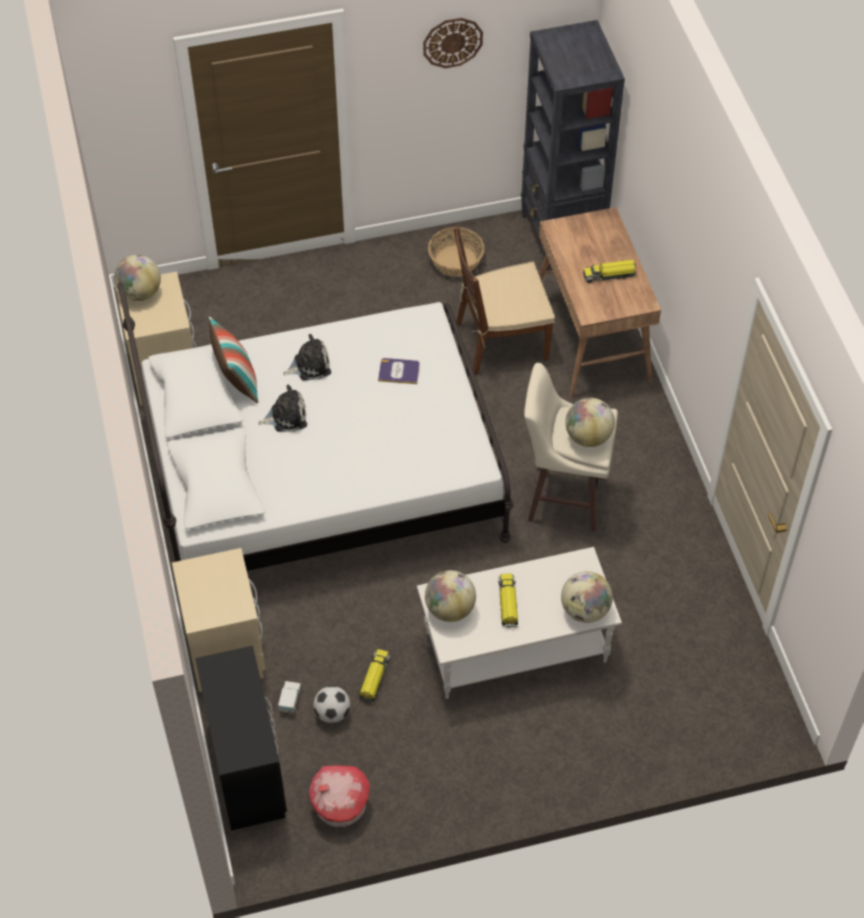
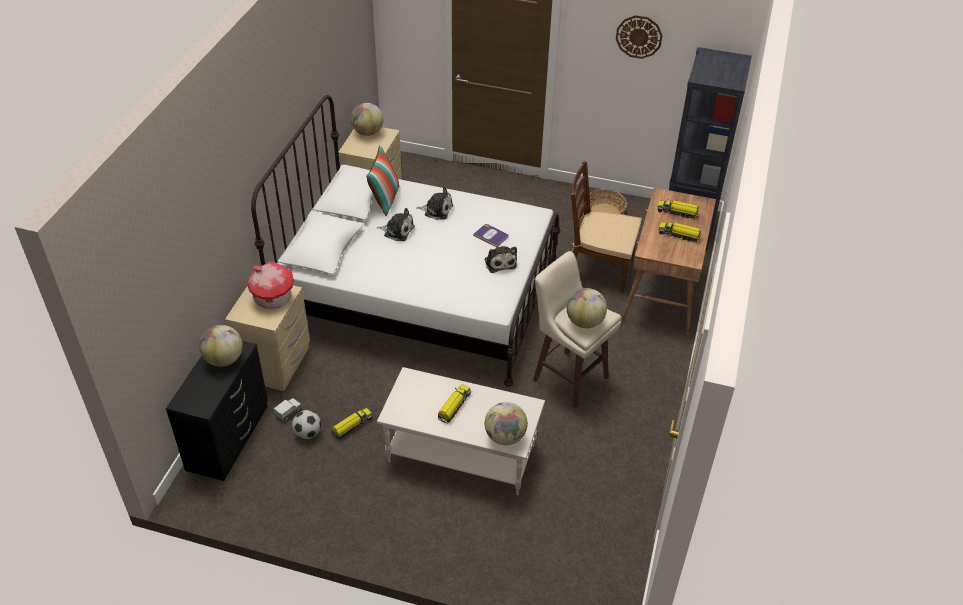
camera: 30 degrees right, 10 degrees down
(340, 806) = (263, 493): toy house -> toy house (272, 298)
(435, 402) = (500, 262): none -> plush toy
(450, 609) = (412, 391): globe -> globe (224, 359)
(588, 245) = (677, 212): none -> toy truck

